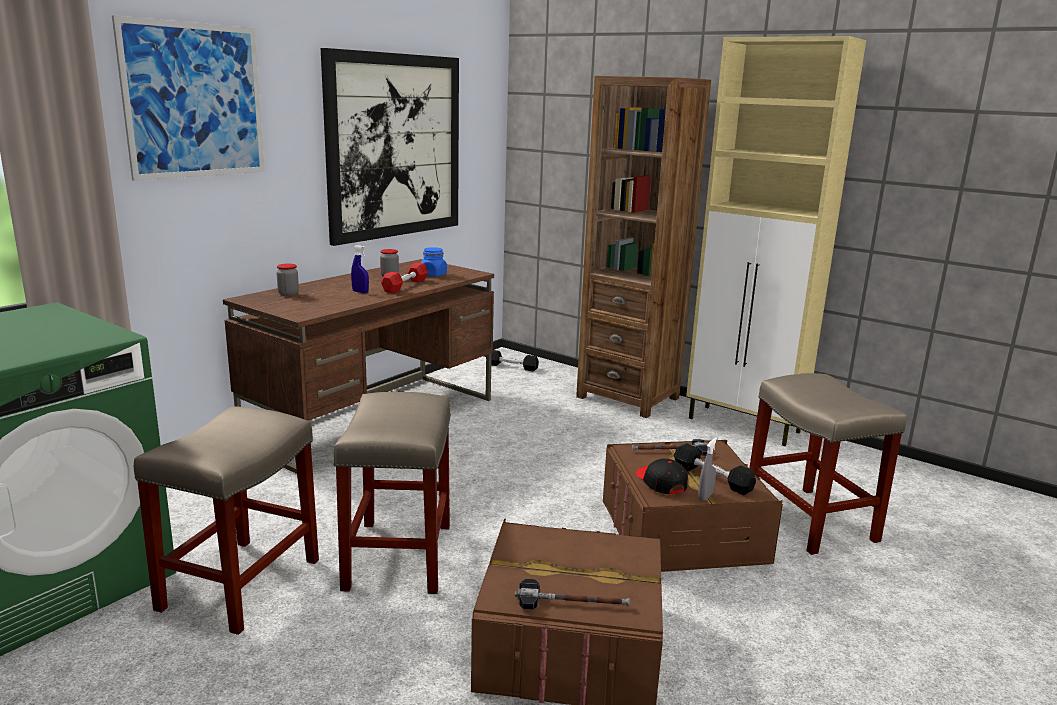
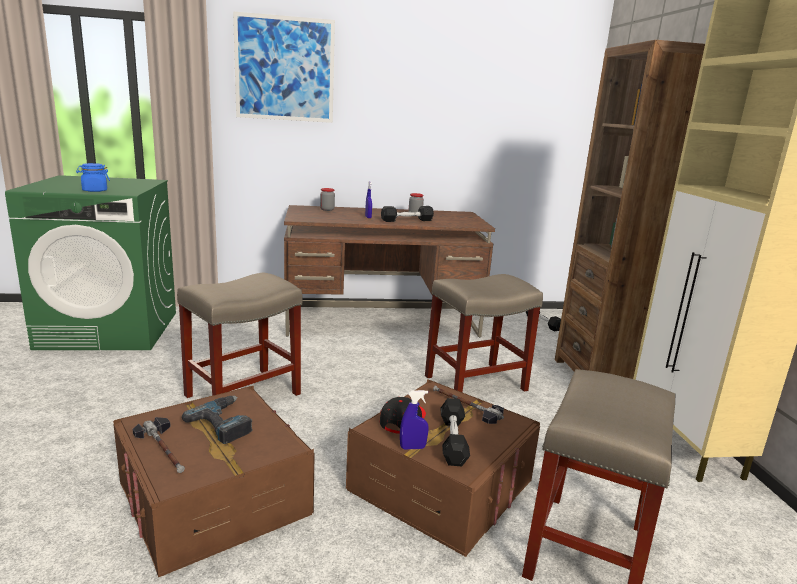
camera: 45 degrees right, 0 degrees up
(241, 582) = (161, 368): beige stool -> beige stool (476, 383)
(395, 146) = (457, 117): picture -> none
(405, 285) = (407, 220): red dumbbell -> black dumbbell
(433, 275) = (447, 220): blue jar -> blue jar (94, 190)
(561, 557) = (225, 423): none -> power drill
(705, 496) = (412, 447): grey spray bottle -> blue spray bottle

